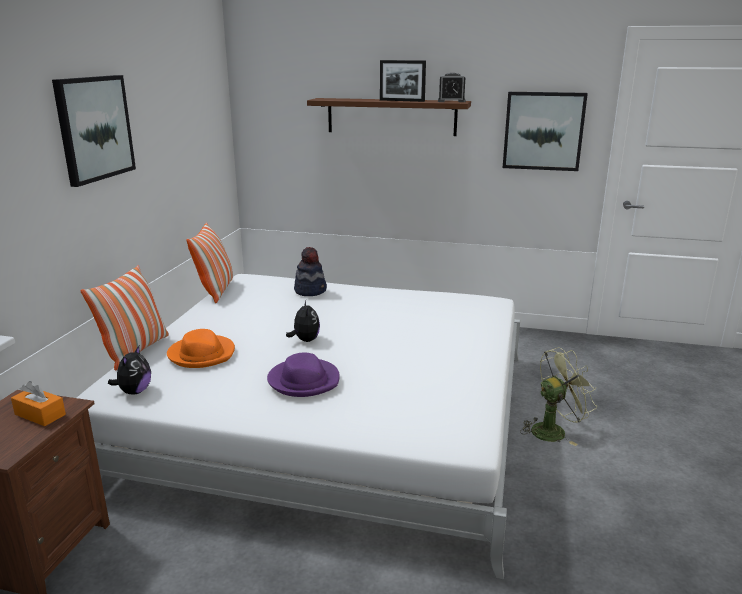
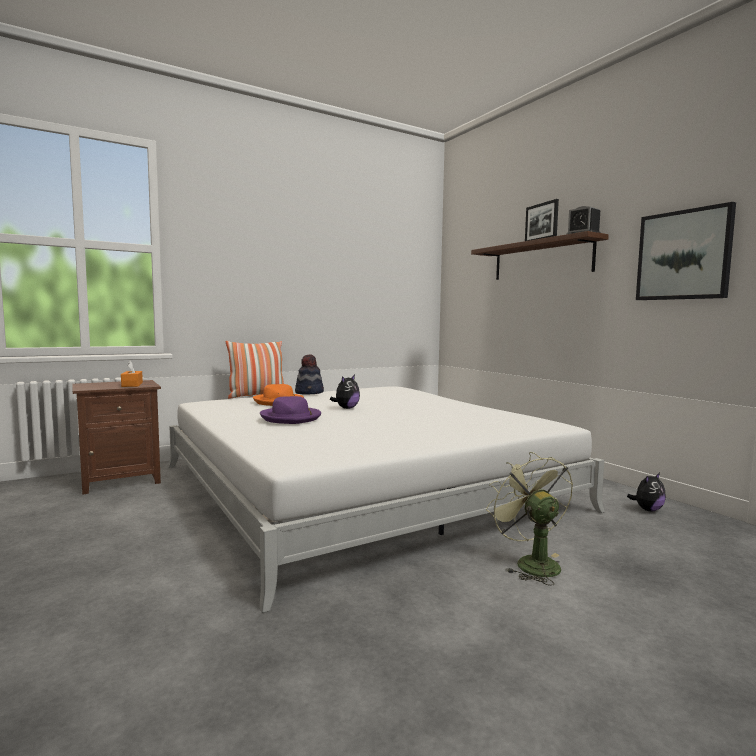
camera: 45 degrees right, 15 degrees down
(94, 128) = (280, 251): picture -> none
(134, 391) = (212, 404): plush toy -> plush toy (647, 509)
(216, 291) = (361, 387): pillow -> none
(310, 290) = (417, 395): hat -> hat (309, 393)
(554, 430) = (530, 563): green fan -> green fan turned 135 degrees counterclockwise

